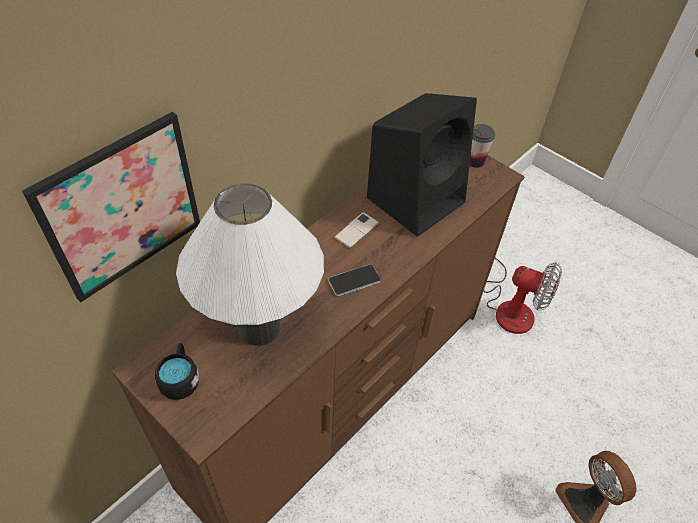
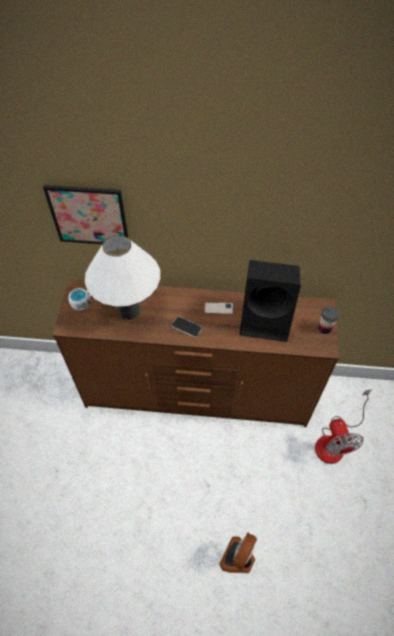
camera: 55 degrees right, 5 degrees up
(180, 378) = (83, 302): black mug -> white mug

